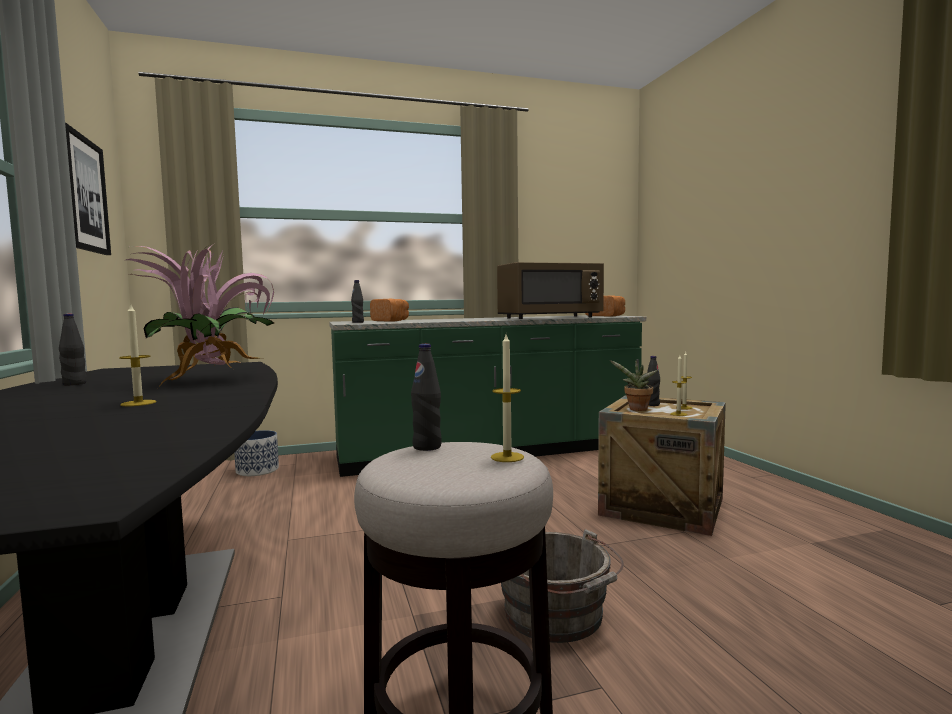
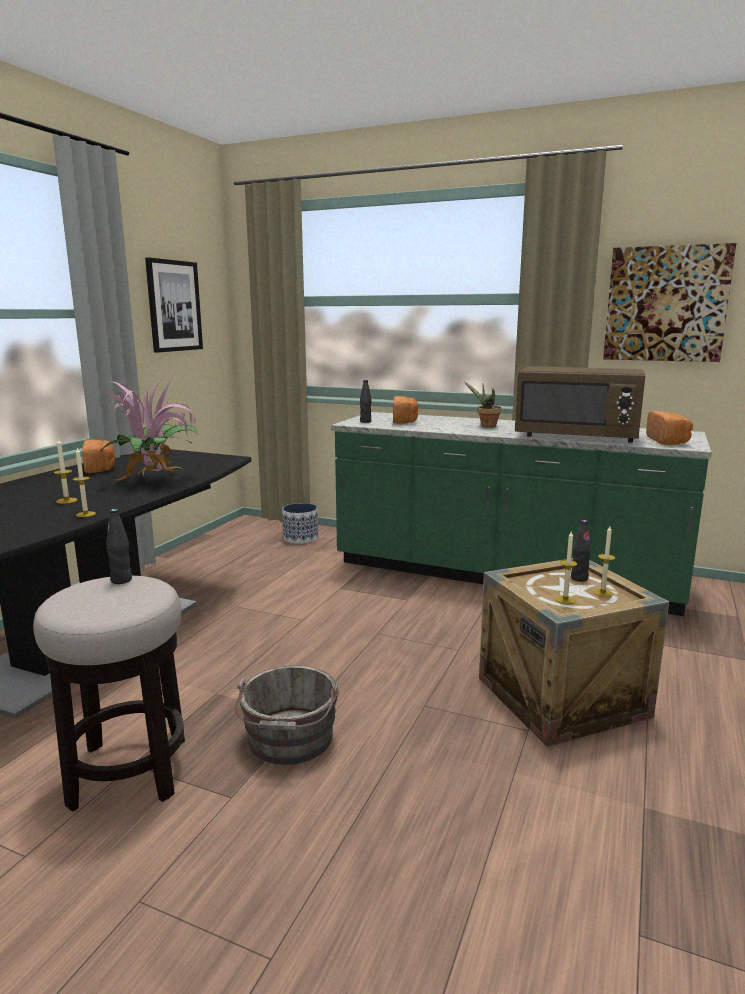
camera: 40 degrees right, 10 degrees up
(74, 384) = (100, 468): black bottle -> bread
(507, 457) = (125, 605): candle -> candle (85, 514)
(559, 226) = (666, 304): none -> picture
(636, 409) = (540, 580): potted plant -> potted plant (486, 426)

